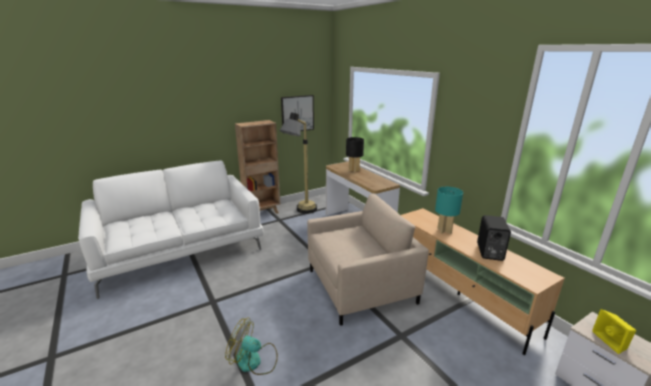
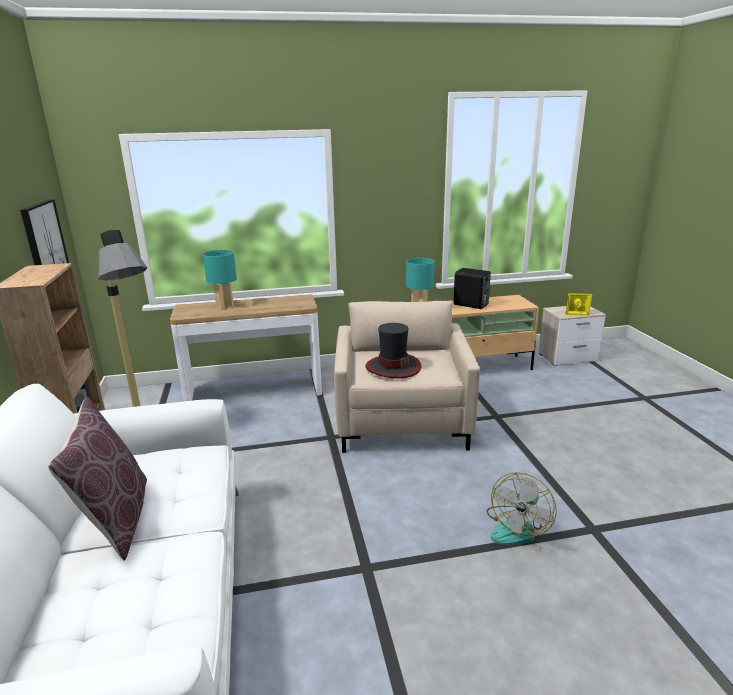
camera: 70 degrees left, 0 degrees up
(185, 212) = (116, 519): none -> brown pillow
(340, 240) = (393, 367): none -> hat
(354, 170) = (225, 306): black table lamp -> turquoise table lamp

